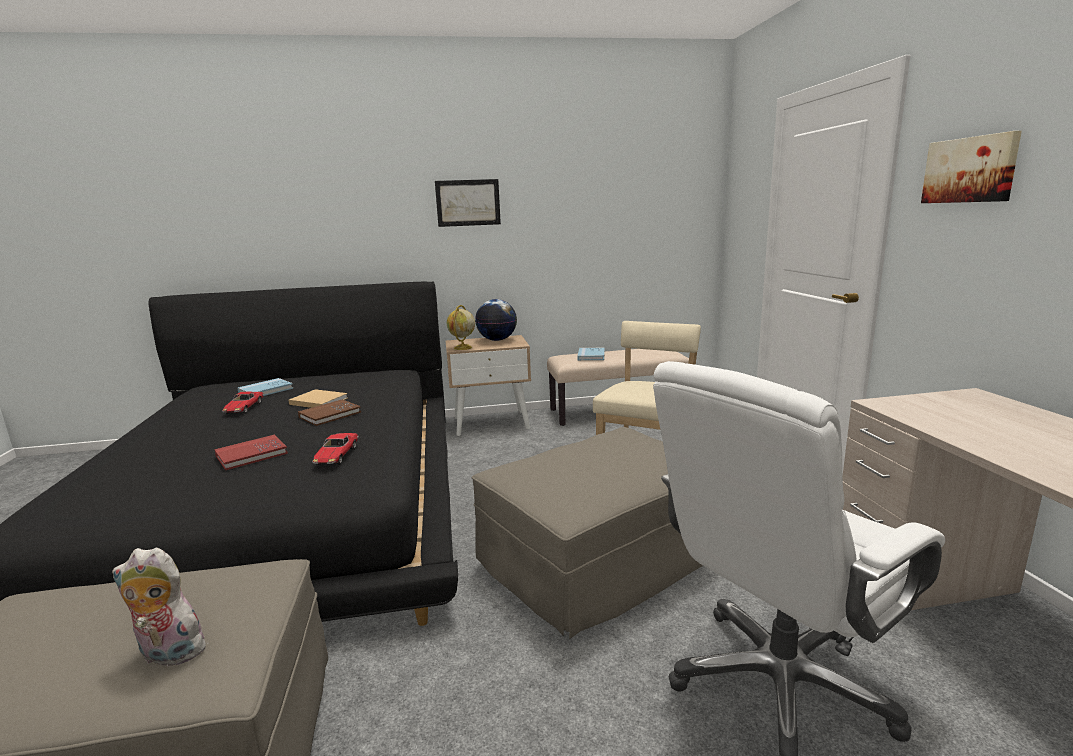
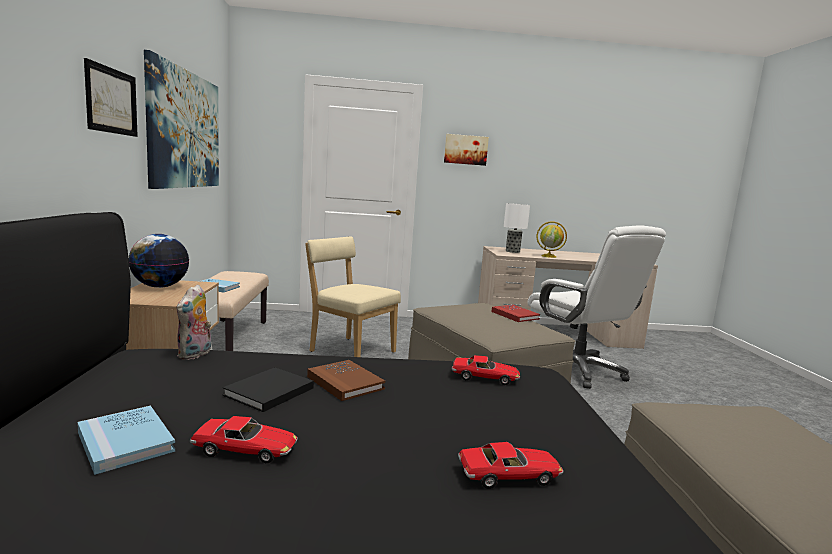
camera: 85 degrees left, 5 degrees down
(168, 655) = (772, 425): plush toy -> plush toy (195, 355)
(169, 466) = (509, 476): none -> toy car
(251, 455) = (475, 419): red book -> red book (515, 315)
(317, 401) = (267, 392): beige book -> black book
(462, 348) = (173, 299): globe -> globe (549, 256)
(595, 206) = (185, 130): none -> picture
(956, 410) = (513, 251): none -> table lamp

